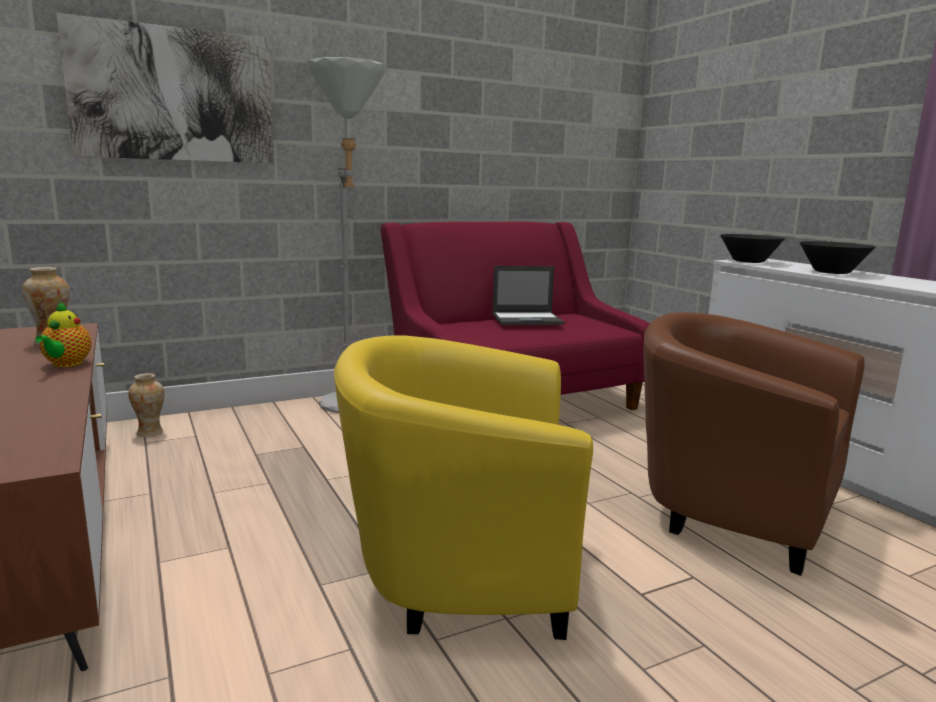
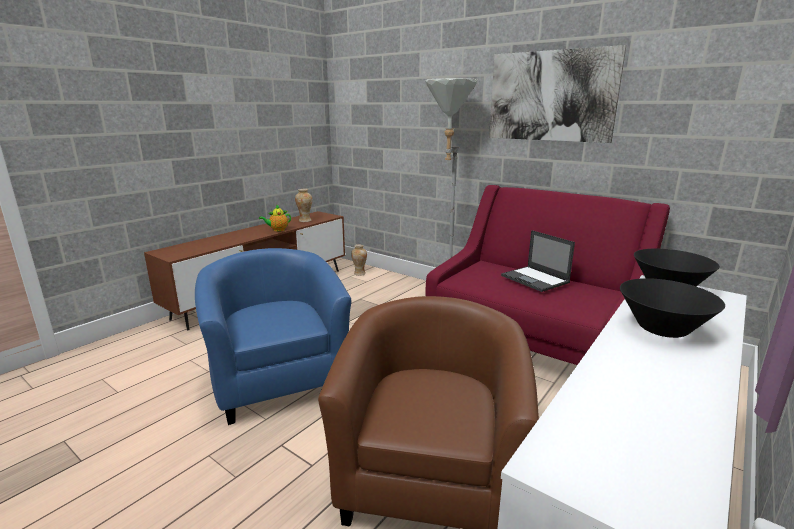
camera: 65 degrees right, 5 degrees up
(174, 95) = (394, 104): picture -> picture (550, 96)
(458, 570) = (279, 379): yellow armchair -> blue armchair

